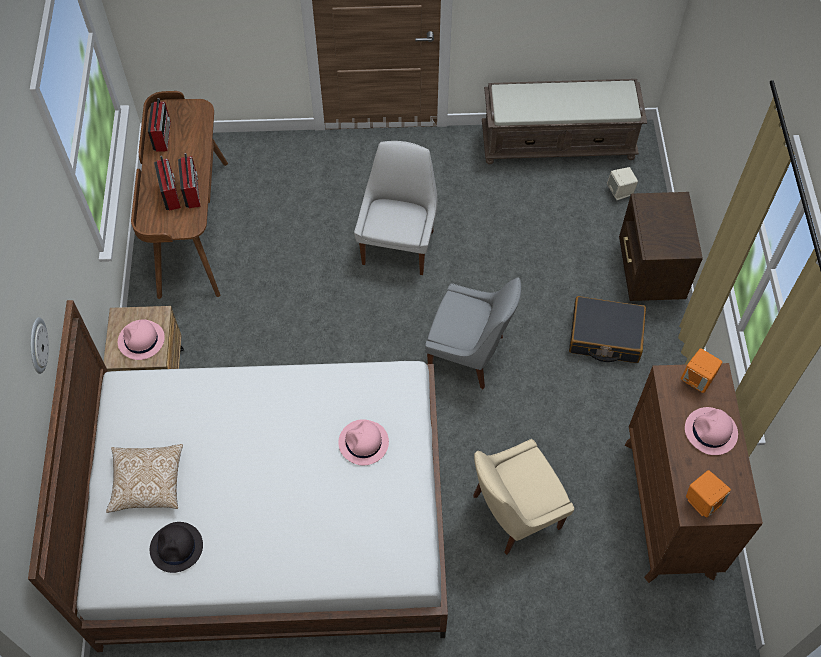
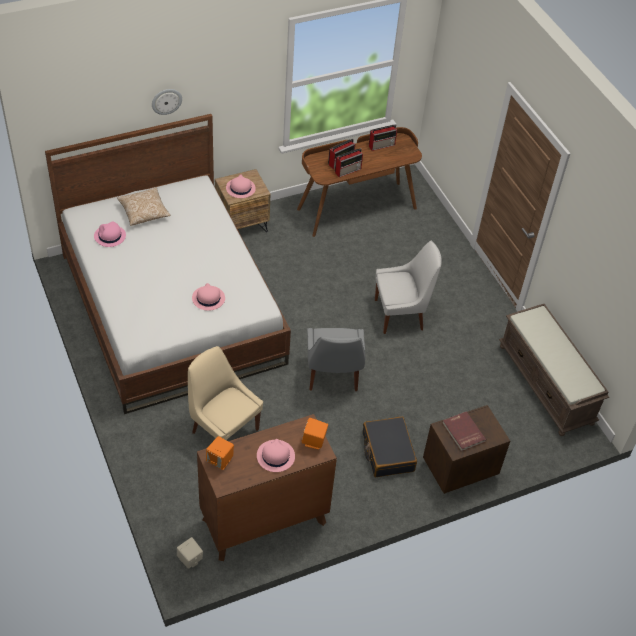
camera: 65 degrees right, 10 degrees down
(177, 547) = (109, 236): black hat -> pink hat
(620, 192) = (524, 434): beige speaker -> beige speaker (190, 560)
(664, 232) = (463, 432): none -> red book

